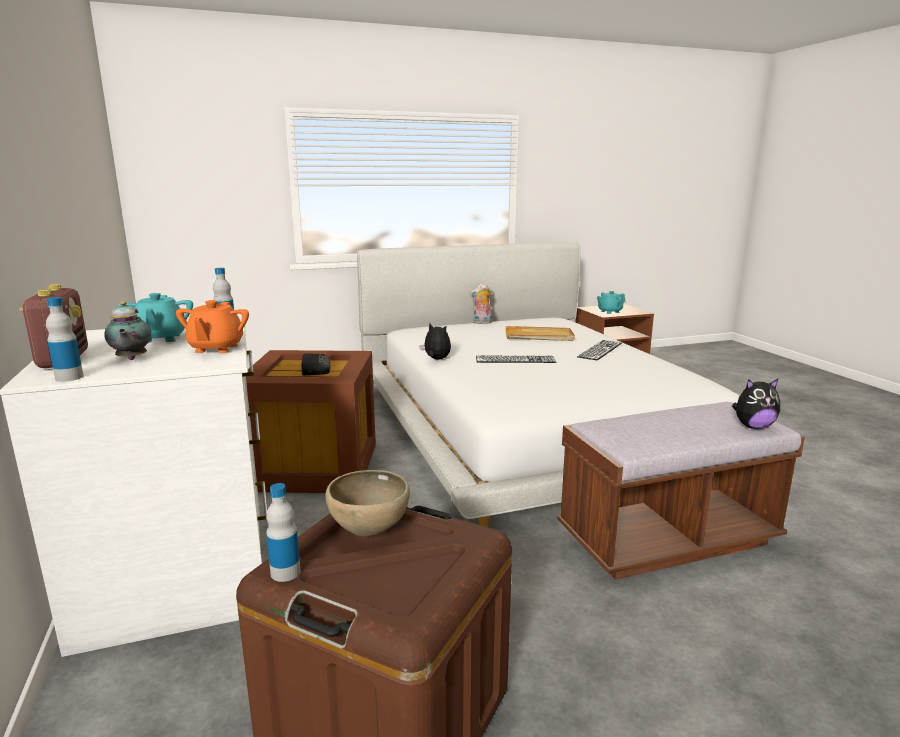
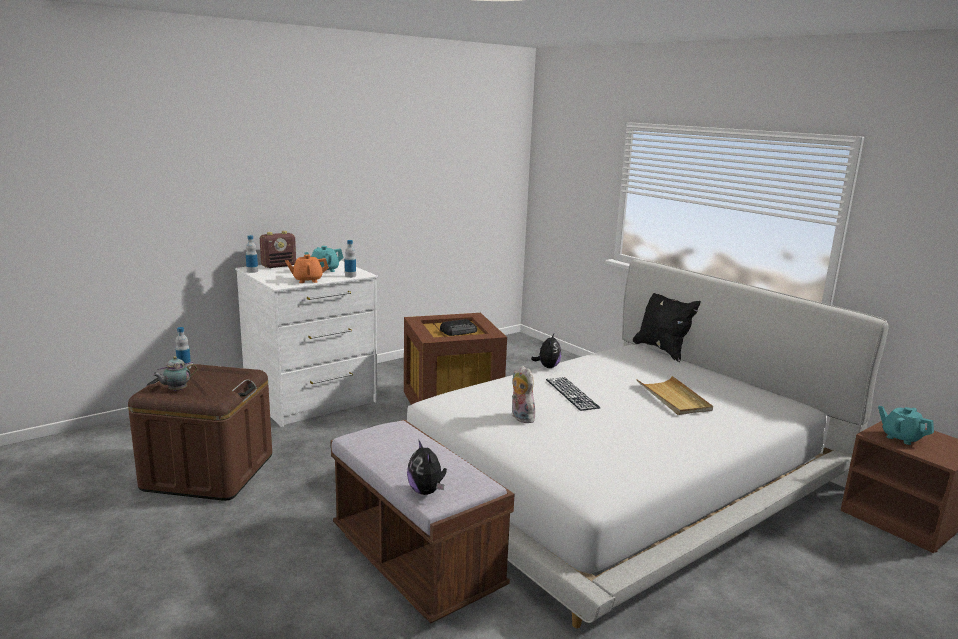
camera: 70 degrees right, 0 degrees up
(131, 359) = (283, 273): teapot -> teapot (176, 390)
(369, 531) = (222, 378): brown bowl -> none
(425, 324) = (662, 350): none -> black pillow
(482, 323) = (703, 371): plush toy -> plush toy (520, 417)
(600, 350) = (655, 430): keyboard -> none

